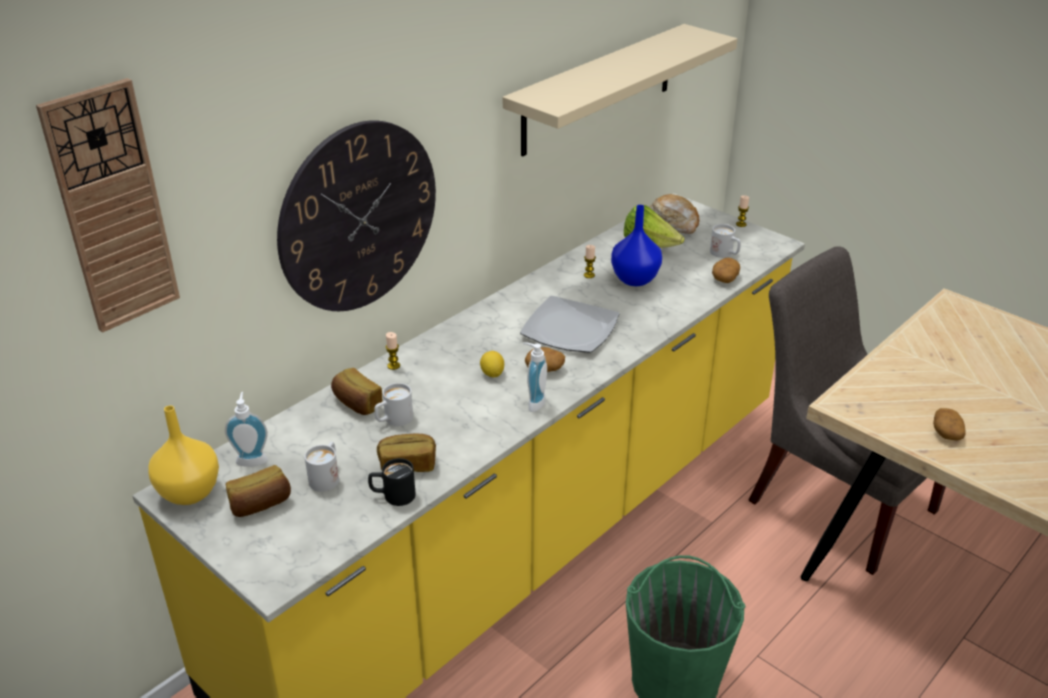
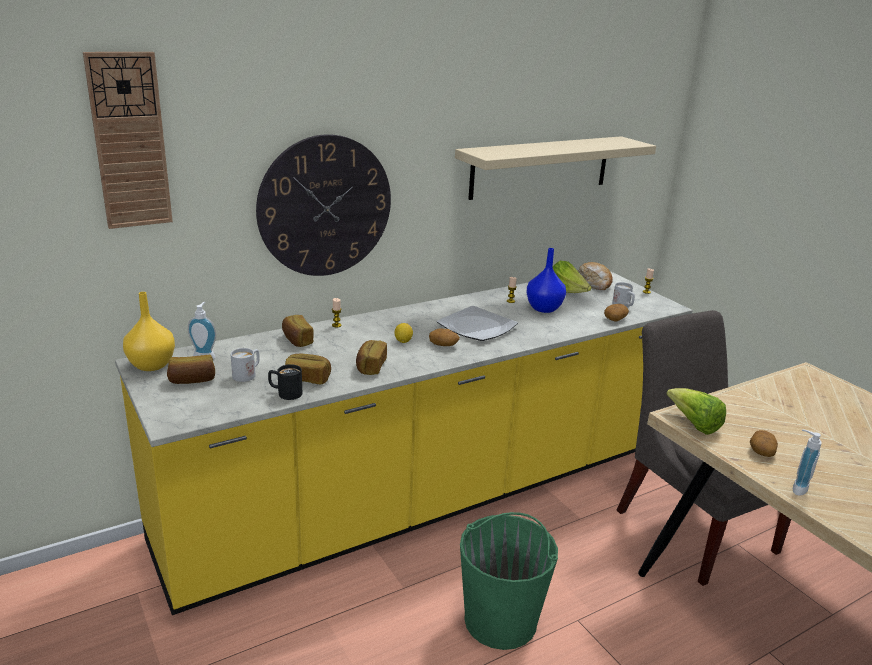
camera: 15 degrees right, 10 degrees down
(393, 420) = (315, 353): white mug -> none
(474, 426) = (370, 367): none -> bread
(533, 403) = (422, 362): soap dispenser -> soap dispenser (796, 487)
(863, 412) = (694, 424): none -> lettuce

